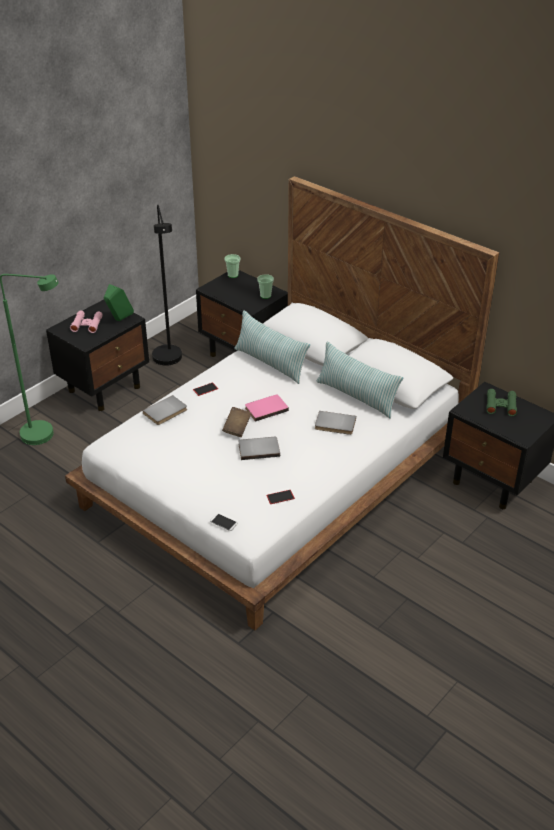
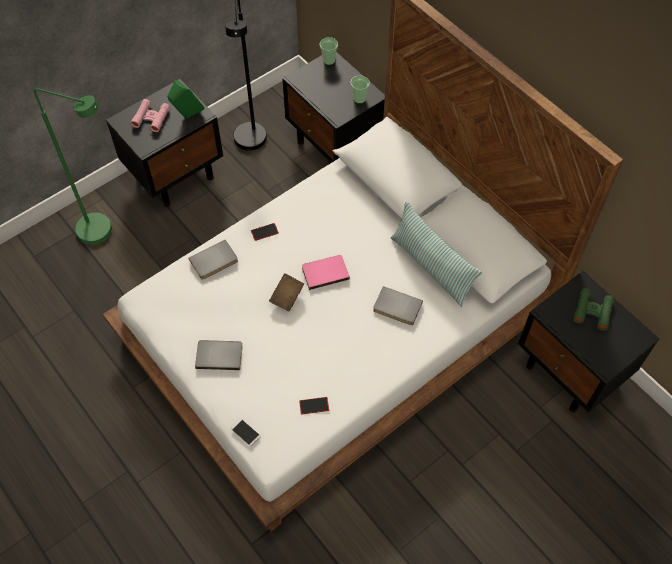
camera: 10 degrees right, 20 degrees up
(259, 449) = (305, 330): grey book -> grey book (219, 354)
(270, 363) = (345, 202): pillow -> none

